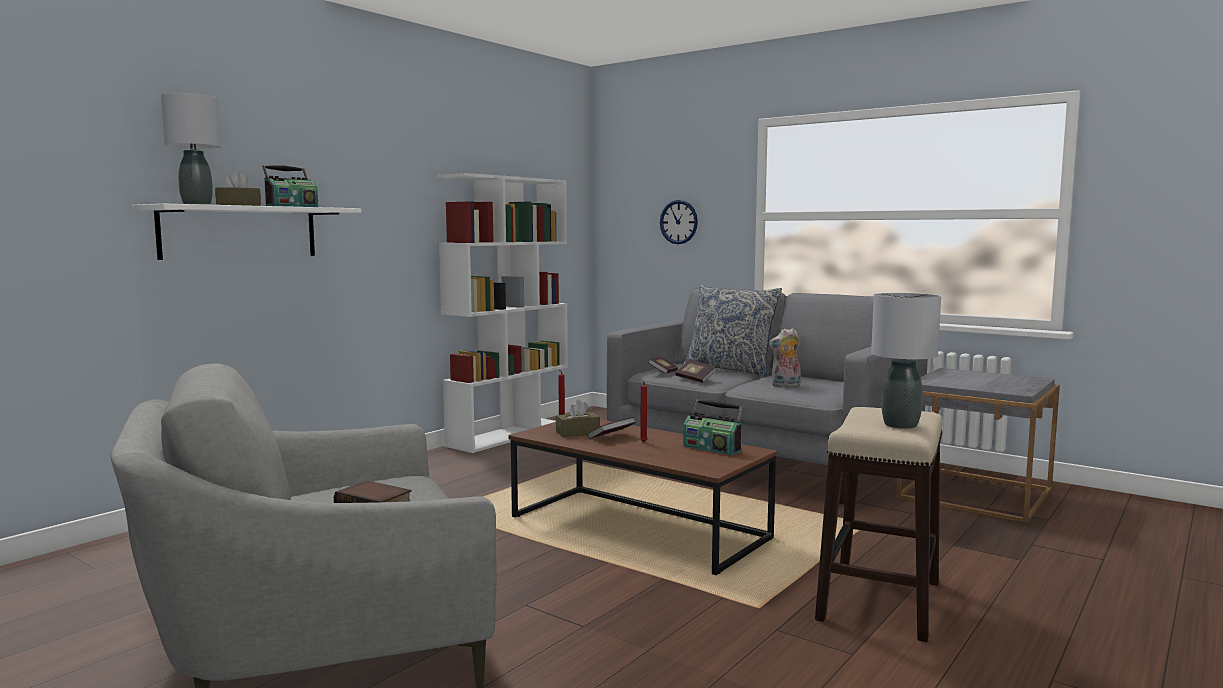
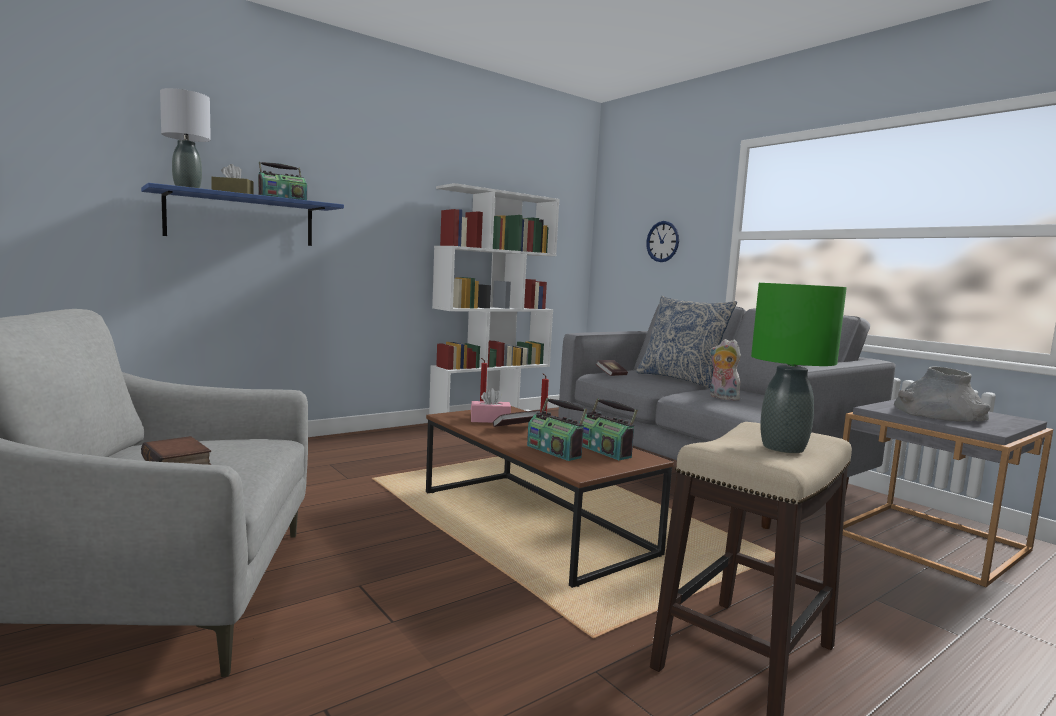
camera: 15 degrees right, 0 degrees up
(240, 232) = (241, 219): white shelf -> blue shelf
(577, 432) = (490, 420): brown tissue box -> pink tissue box
(670, 454) = (555, 451): none -> radio
(695, 379) = (635, 383): book -> none
(785, 385) = (722, 398): plush toy -> plush toy turned 45 degrees clockwise
(900, 425) = (783, 448): grey table lamp -> green table lamp
(975, 381) = (939, 414): none -> grey vase

